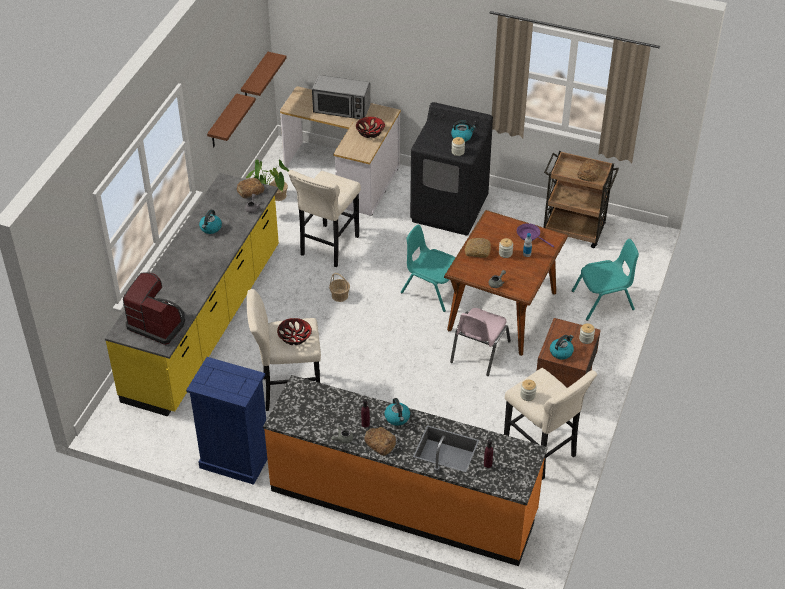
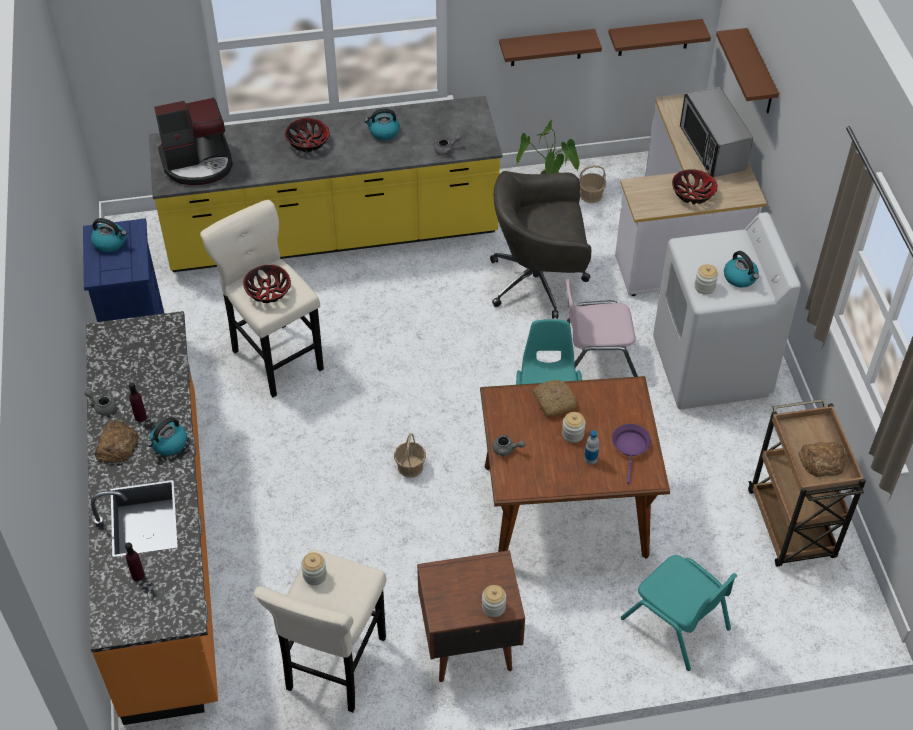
camera: 60 degrees right, 5 degrees up
(158, 323) = (198, 163): coffee machine -> coffee machine turned 75 degrees clockwise
(188, 265) = (308, 143): none -> bowl
(249, 190) = (475, 134): bread -> none
(328, 248) = (539, 281): beige stool -> grey office chair
(340, 295) = (466, 330): basket -> basket (410, 466)
(349, 47) = (759, 74): none -> brown shelf
(449, 209) = (711, 368): black washing machine -> white washing machine
(479, 352) = (471, 517): pink chair -> pink chair (595, 357)
(561, 352) = (446, 587): kettle -> kettle (110, 242)

